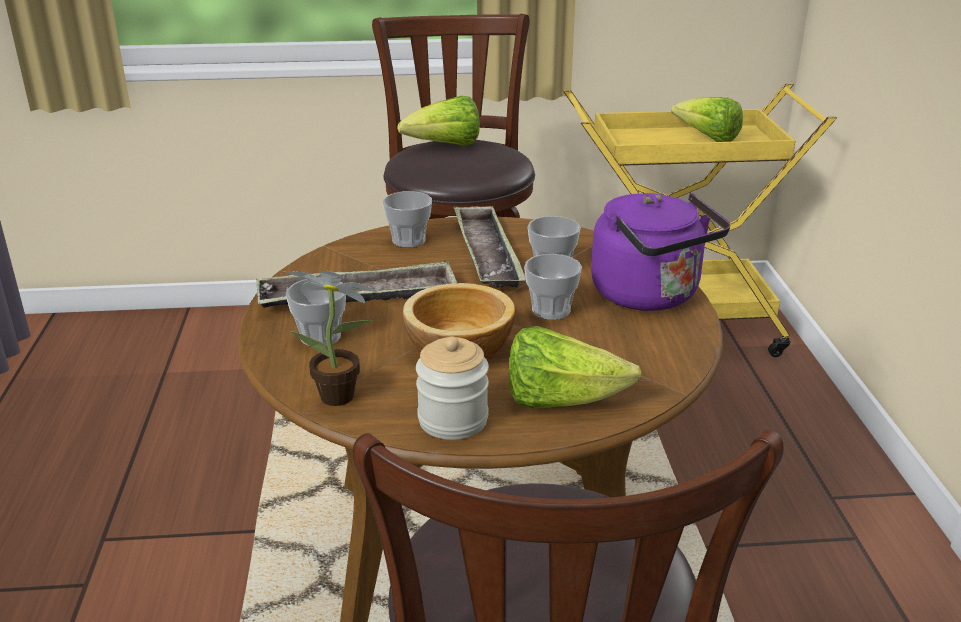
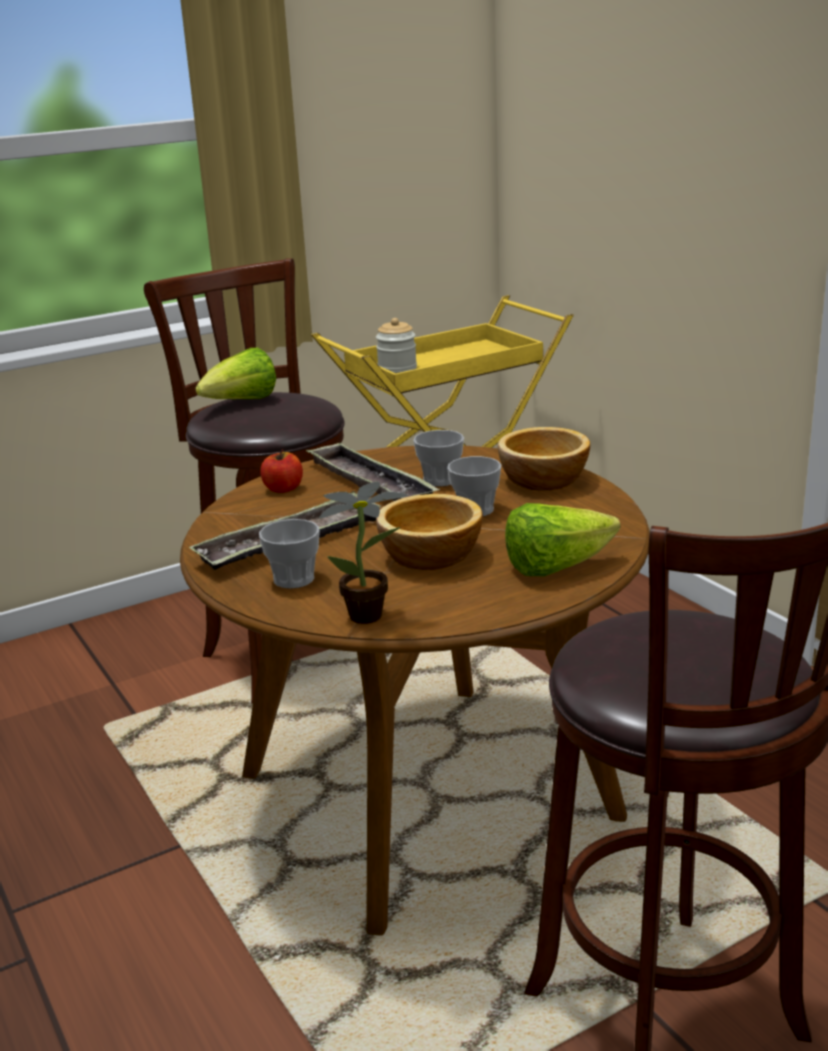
camera: 25 degrees left, 5 degrees down
(409, 240) = (283, 489): cup -> apple
(453, 420) = (485, 604): jar -> jar (397, 370)
(650, 296) = (544, 480): purple kettle -> bowl
(708, 138) = (457, 357): lettuce -> none

